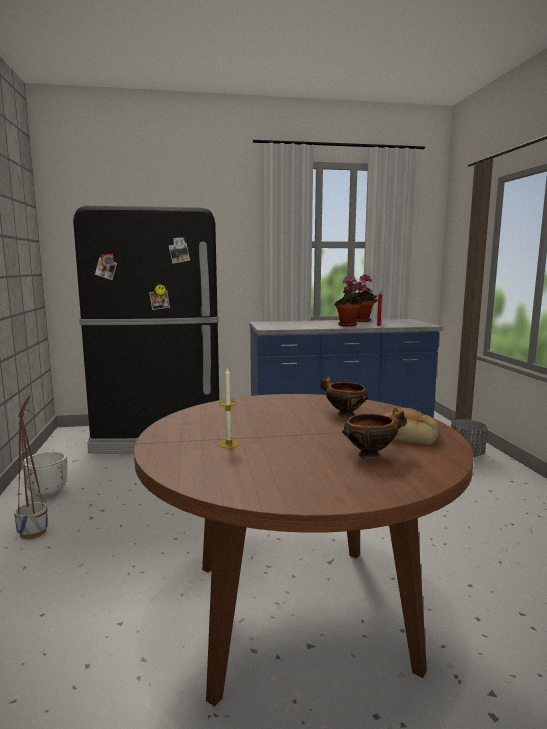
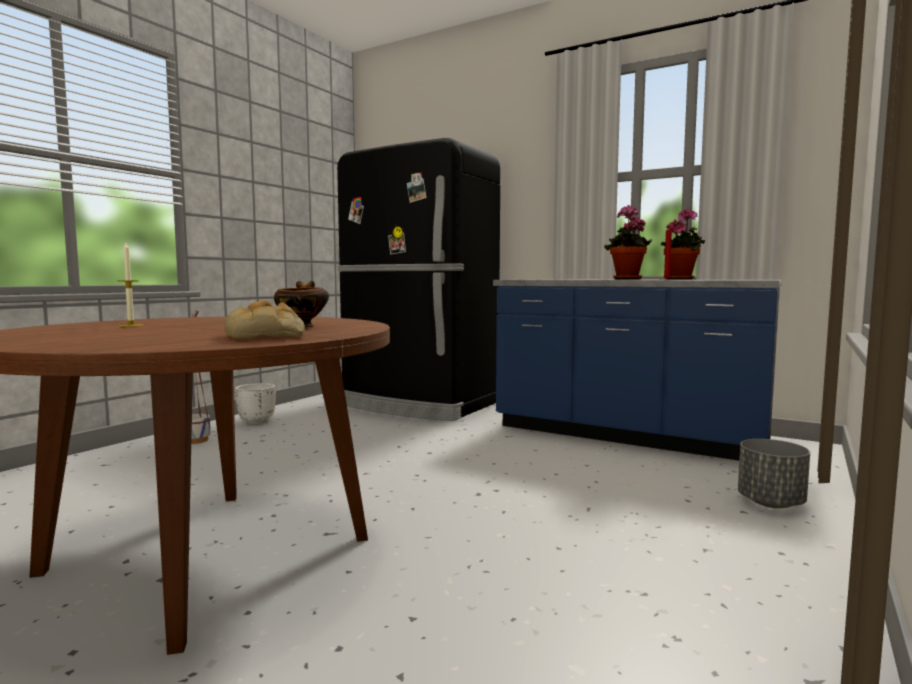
camera: 40 degrees right, 5 degrees down
(371, 455) = (164, 338): bowl -> none

